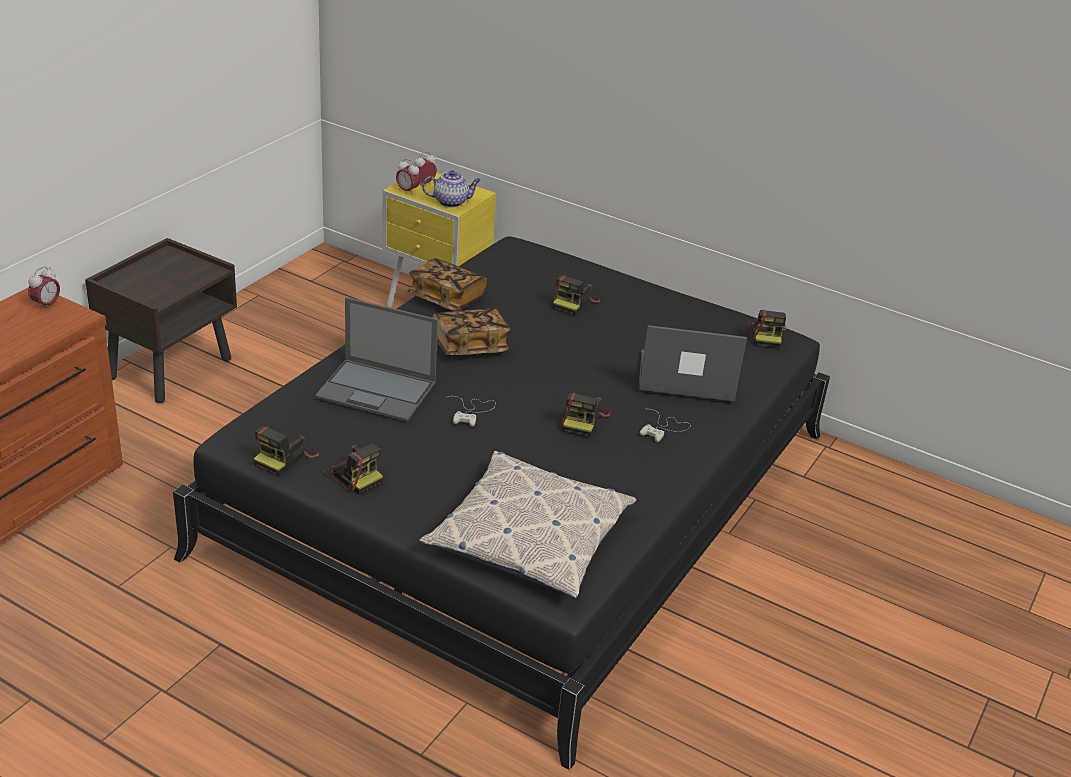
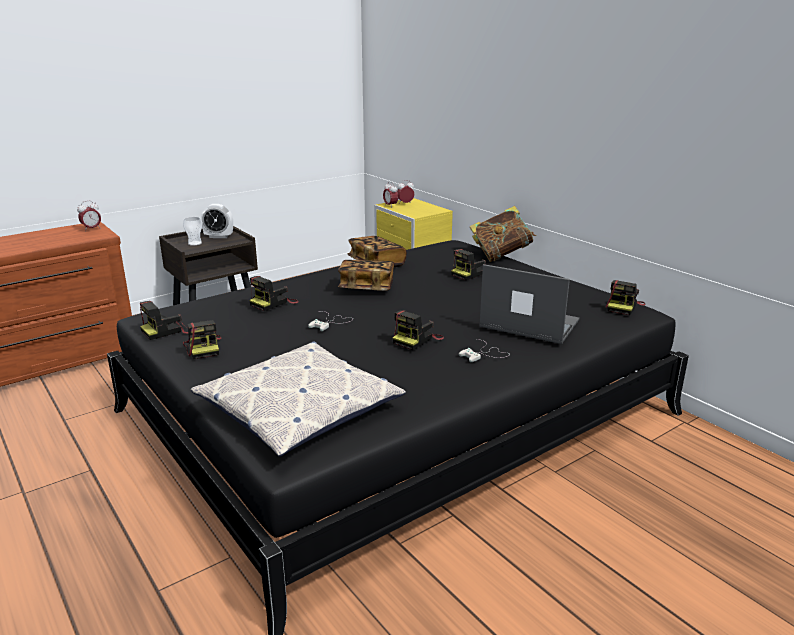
camera: 25 degrees right, 10 degrees down
(150, 286) = (195, 243): none -> cup
(172, 266) = (218, 236): none -> alarm clock
(377, 390) = (273, 303): laptop -> camera
(451, 202) = (415, 212): teapot -> none
(587, 262) = (501, 255): none -> book

